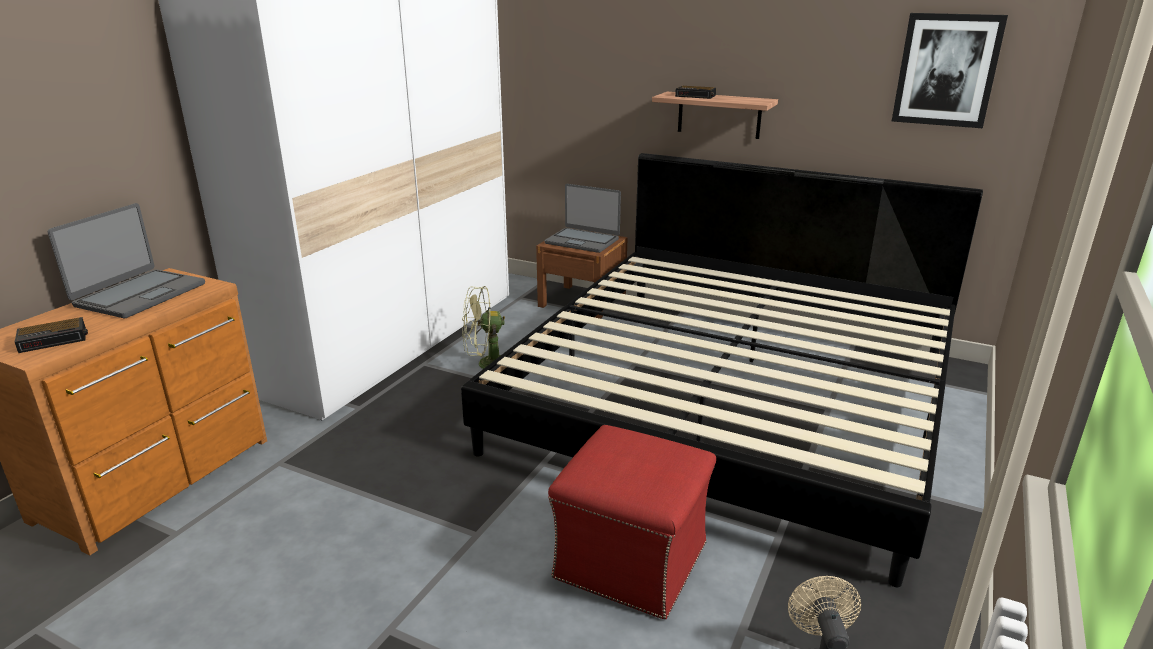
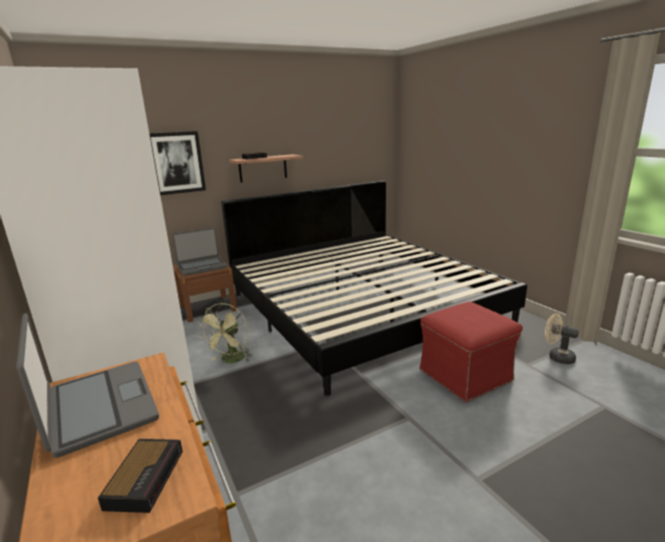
camera: 55 degrees left, 5 degrees down
(947, 70) = (360, 130): picture -> picture (176, 163)

